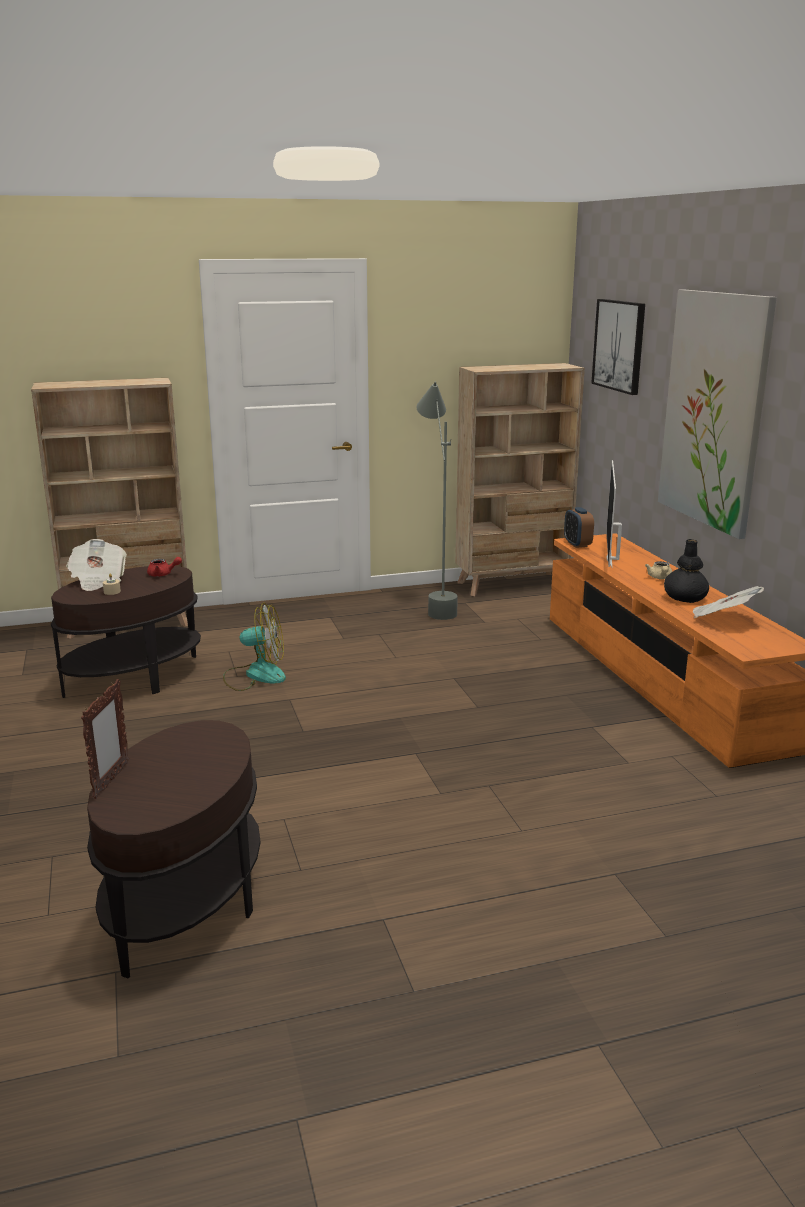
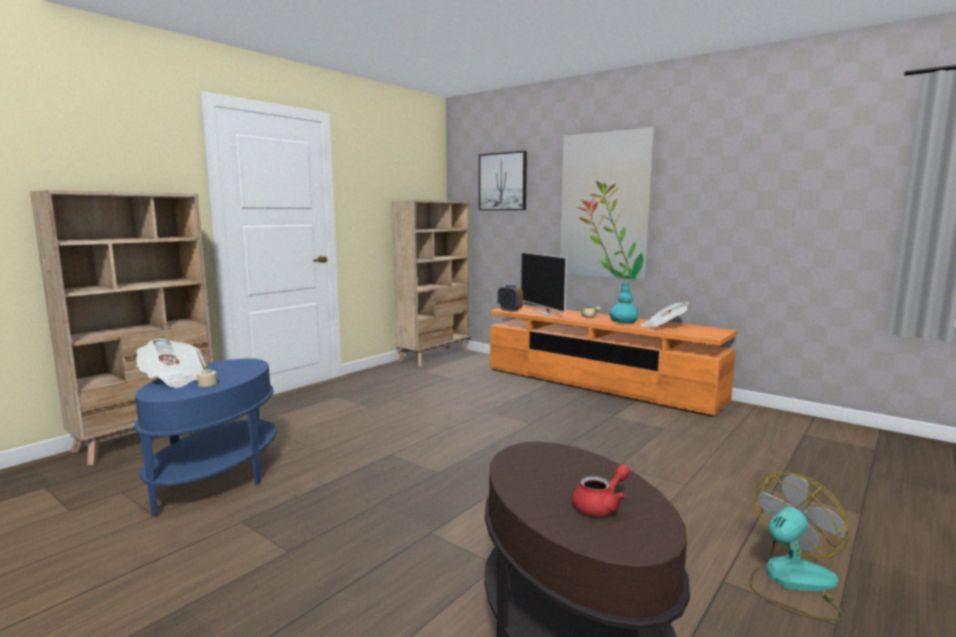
camera: 35 degrees left, 10 degrees down
(110, 781) = (543, 519): picture frame -> none
(134, 678) = (217, 478): brown side table -> blue side table
(163, 574) = (238, 365): red teapot -> red teapot (601, 506)
(255, 675) = (335, 446): fan -> fan (791, 583)
(436, 605) = (404, 375): grey floor lamp -> none
(685, 597) = (623, 322): black vase -> turquoise vase

